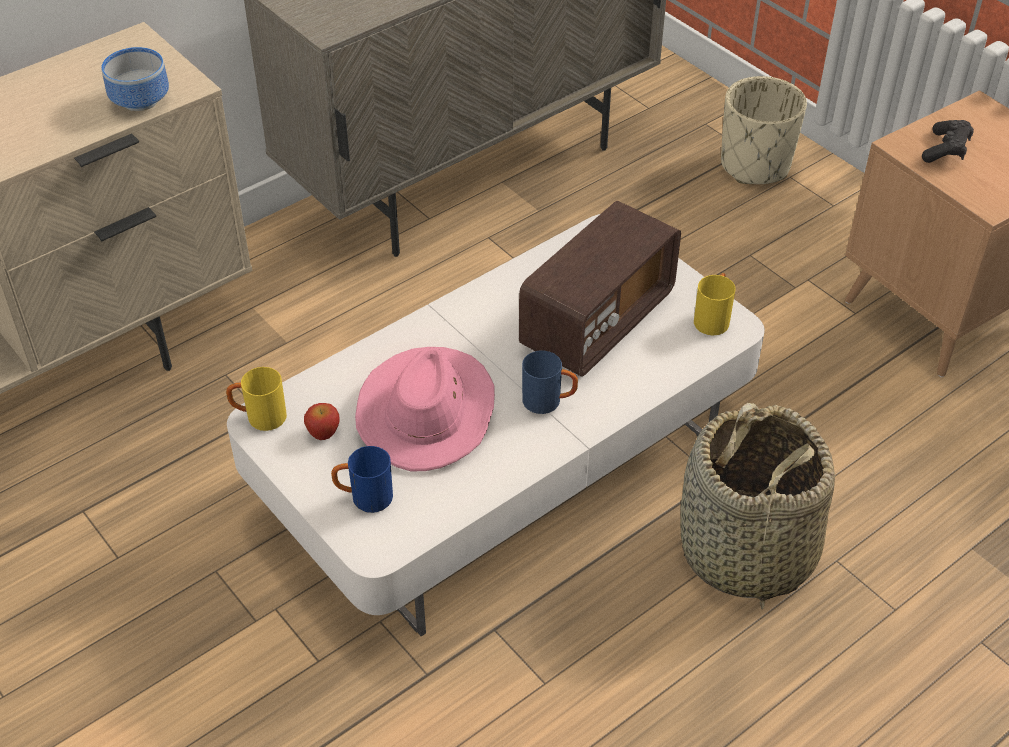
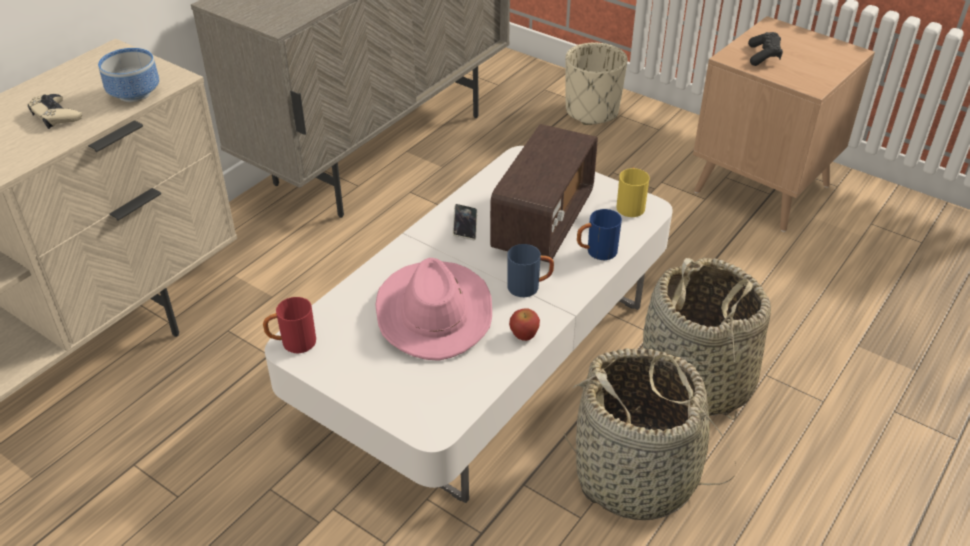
camera: 15 degrees left, 5 degrees down
(50, 115) = (56, 115): none -> beige game controller
(259, 417) = (292, 343): yellow mug -> red mug
(323, 432) = (352, 345): apple -> apple (524, 334)
(364, 498) = (406, 389): blue mug -> blue mug (596, 252)
(503, 307) = (465, 225): none -> phone
(628, 650) = (637, 476): none -> basket

